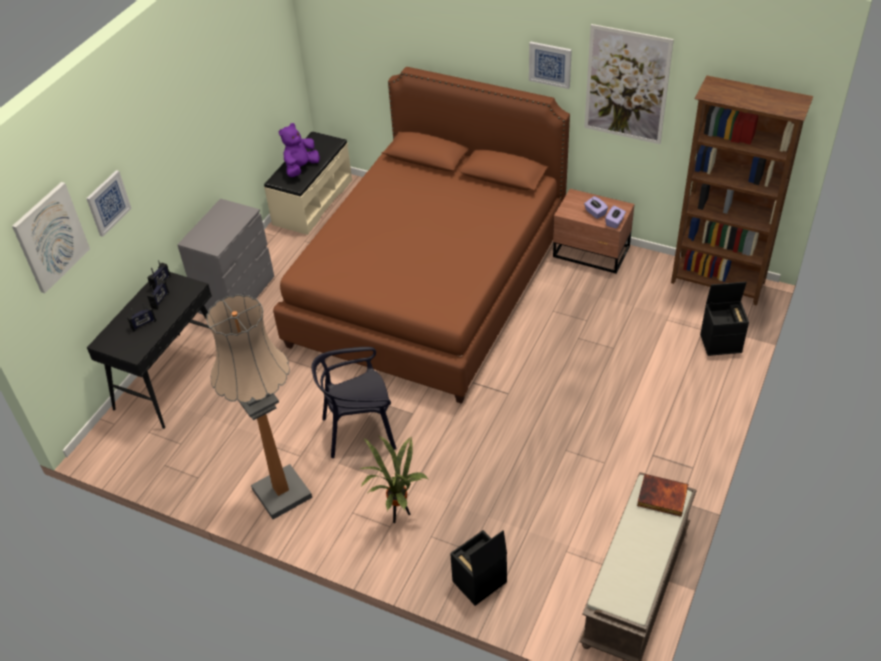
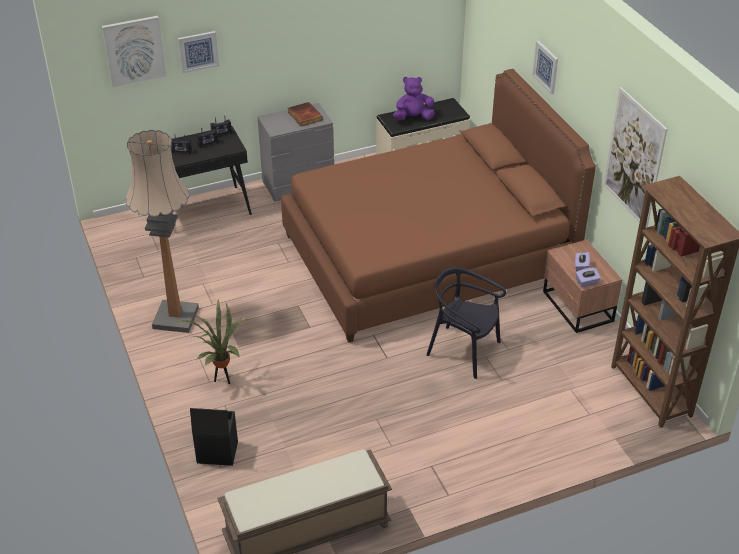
camera: 40 degrees right, 5 degrees down
(359, 430) = (265, 314): black chair -> black chair (463, 351)
(550, 64) = (592, 112): picture -> picture (546, 67)
(661, 497) = (357, 472): book -> book (304, 116)
(721, 343) = (591, 433): black storage box -> none

